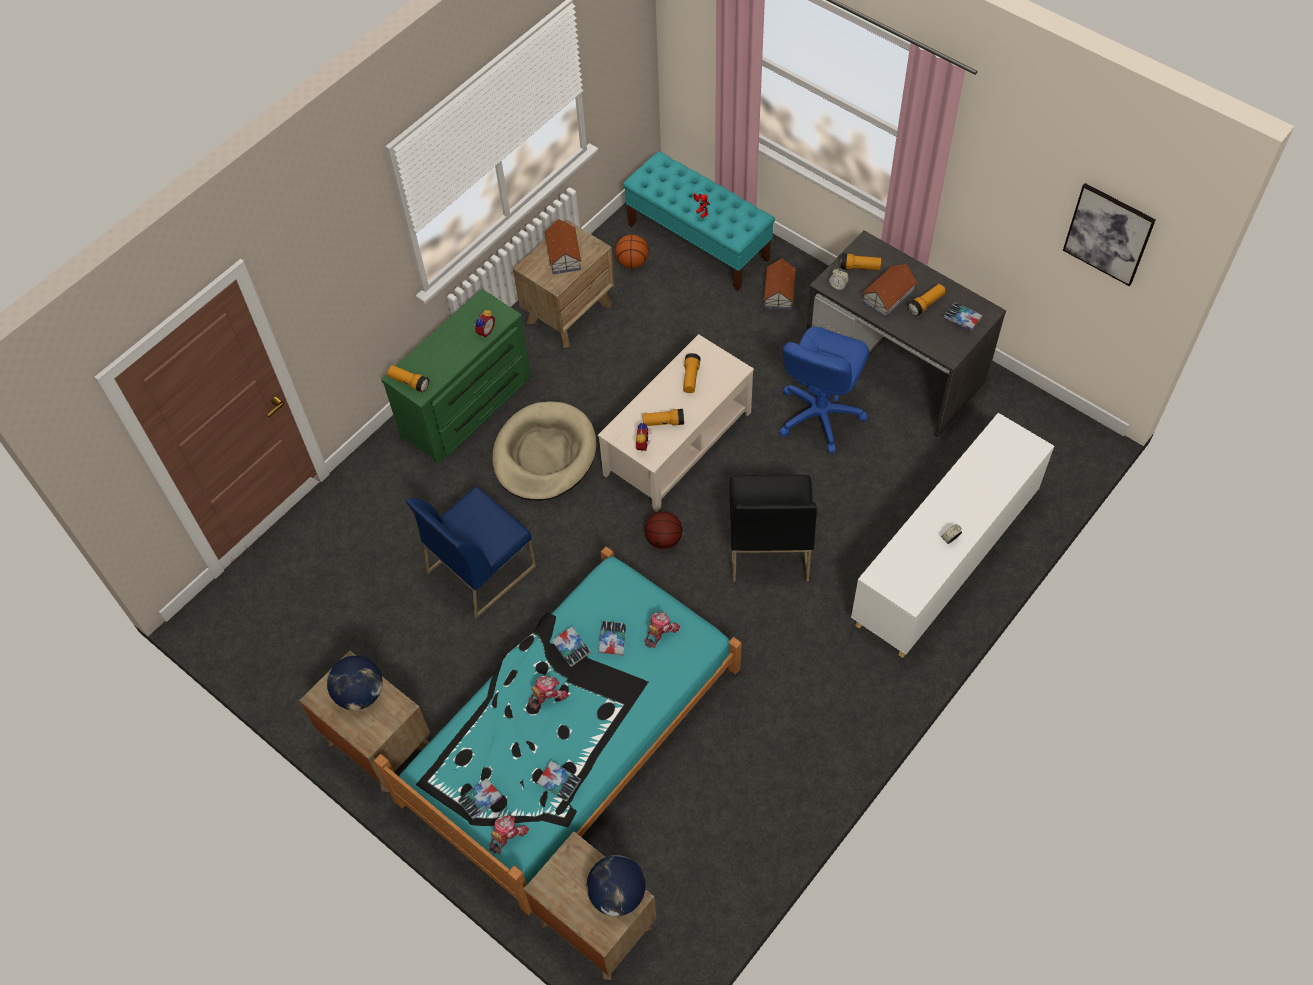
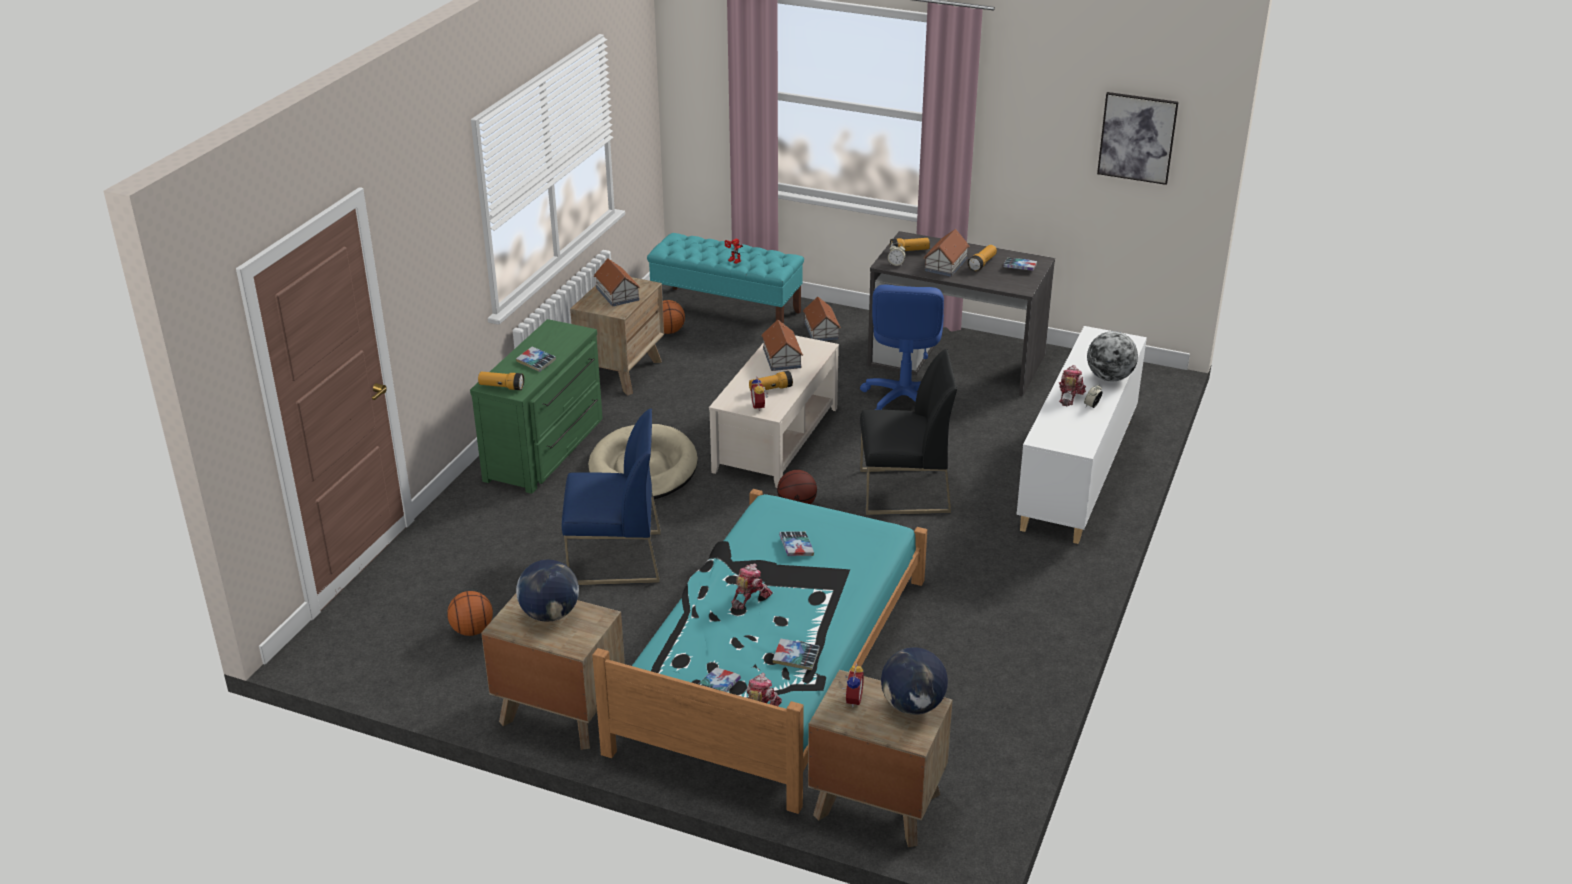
camera: 20 degrees left, 25 degrees down
(337, 626) = (472, 630): none -> basketball
(481, 568) = (614, 559): blue chair -> blue chair turned 120 degrees counterclockwise
(485, 331) = (564, 344): alarm clock -> alarm clock (851, 699)
(571, 648) = (757, 559): book -> book (536, 362)
(660, 632) = (842, 533): toy robot -> toy robot (1069, 396)
(691, 378) = (781, 358): flashlight -> toy house
(768, 545) = (903, 492): black chair -> black chair turned 75 degrees counterclockwise
(987, 501) = (1109, 378): none -> globe

